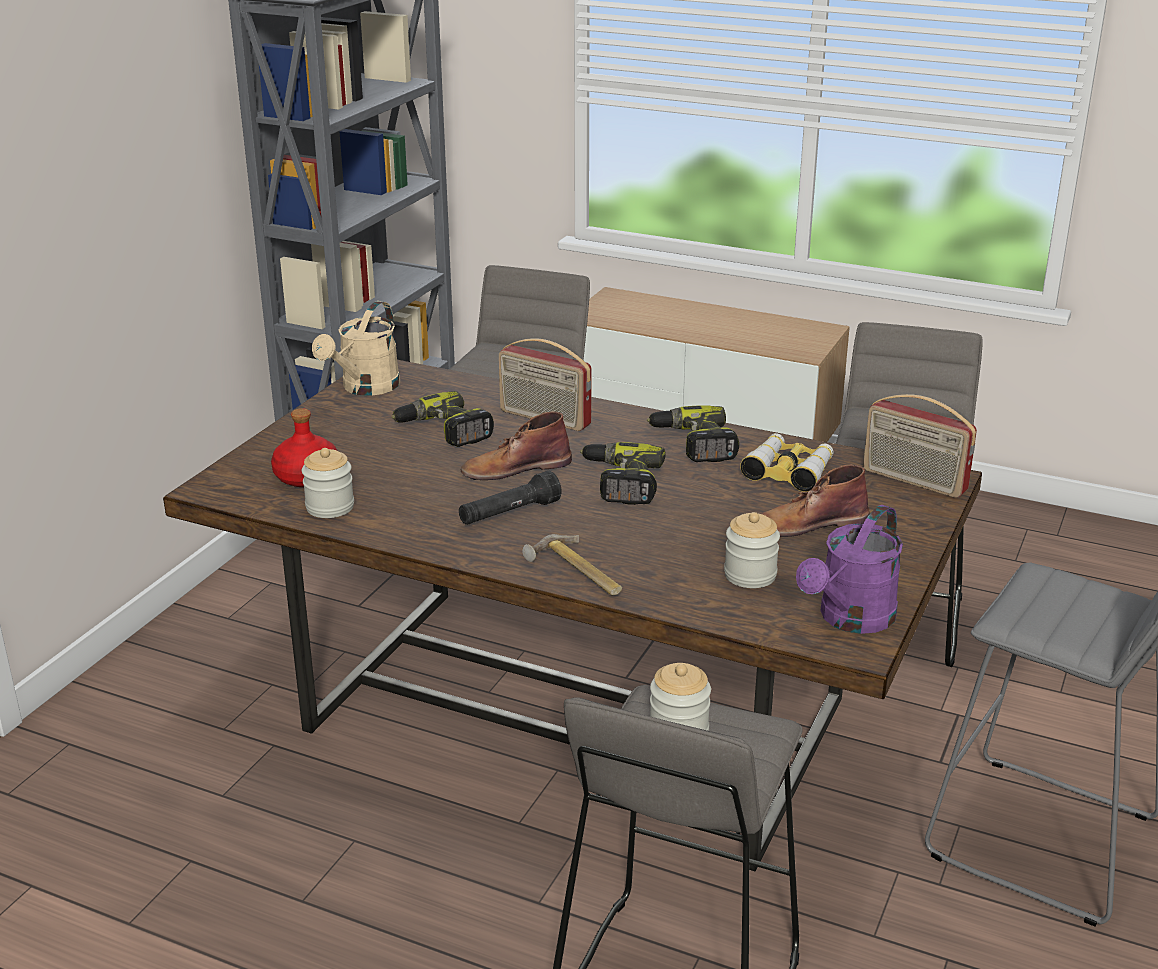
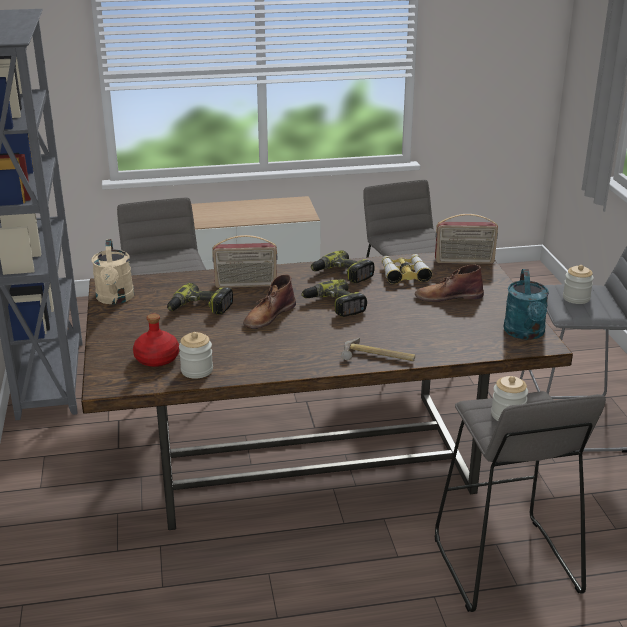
camera: 35 degrees left, 0 degrees up
(509, 514) = (301, 340): black flashlight -> none
(750, 575) = (457, 329): jar -> jar (576, 298)
(808, 523) = (448, 296): brown boot -> brown boot turned 45 degrees clockwise
(850, 619) = (525, 333): purple watering can -> turquoise watering can

